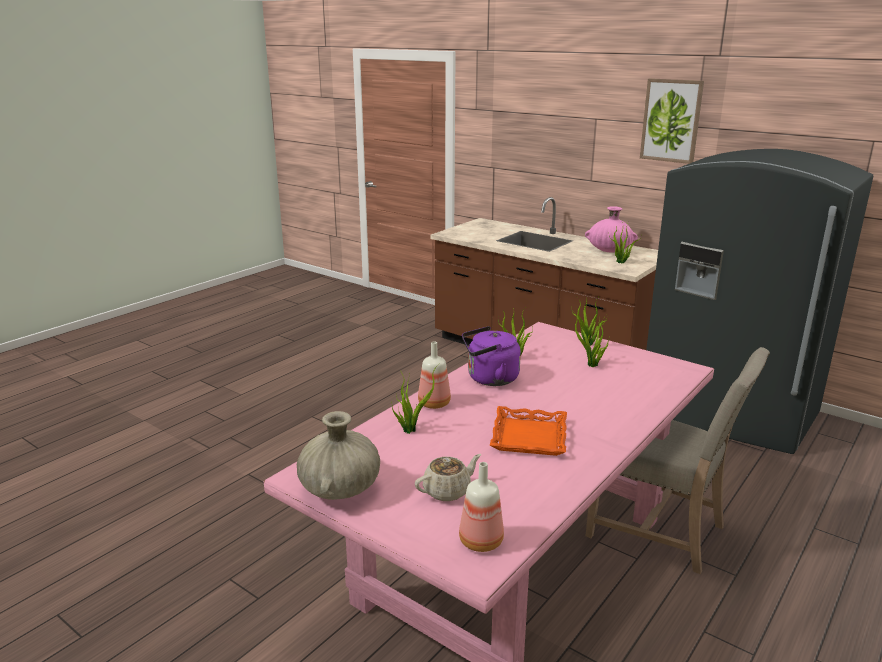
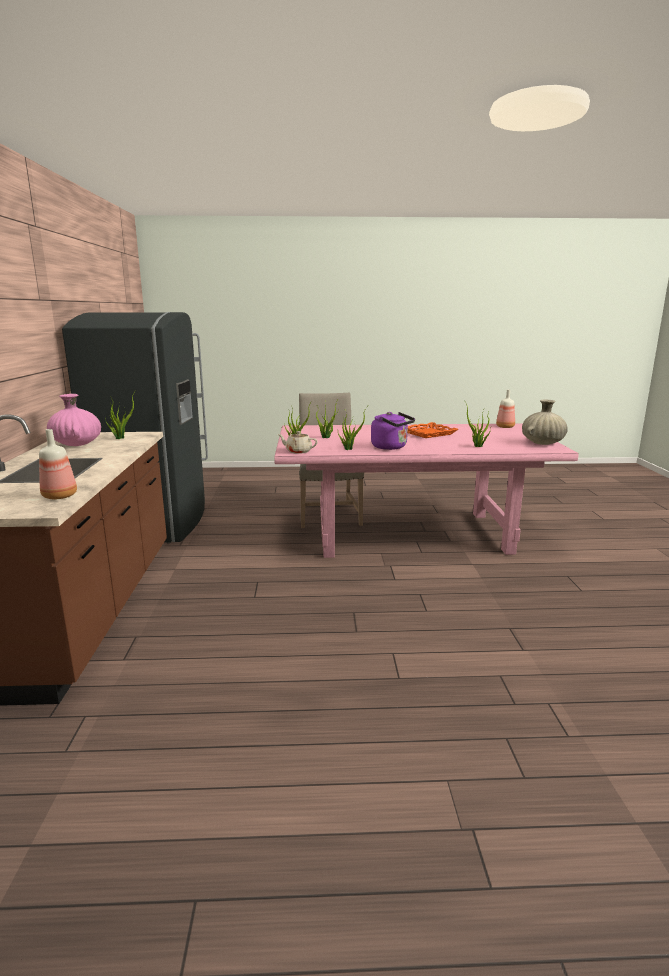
camera: 130 degrees left, 5 degrees down
(435, 404) = (445, 448): bottle -> bottle (60, 496)
(448, 491) = (495, 434): beige teapot -> beige teapot (298, 451)
(671, 120) = (30, 294): picture -> none

